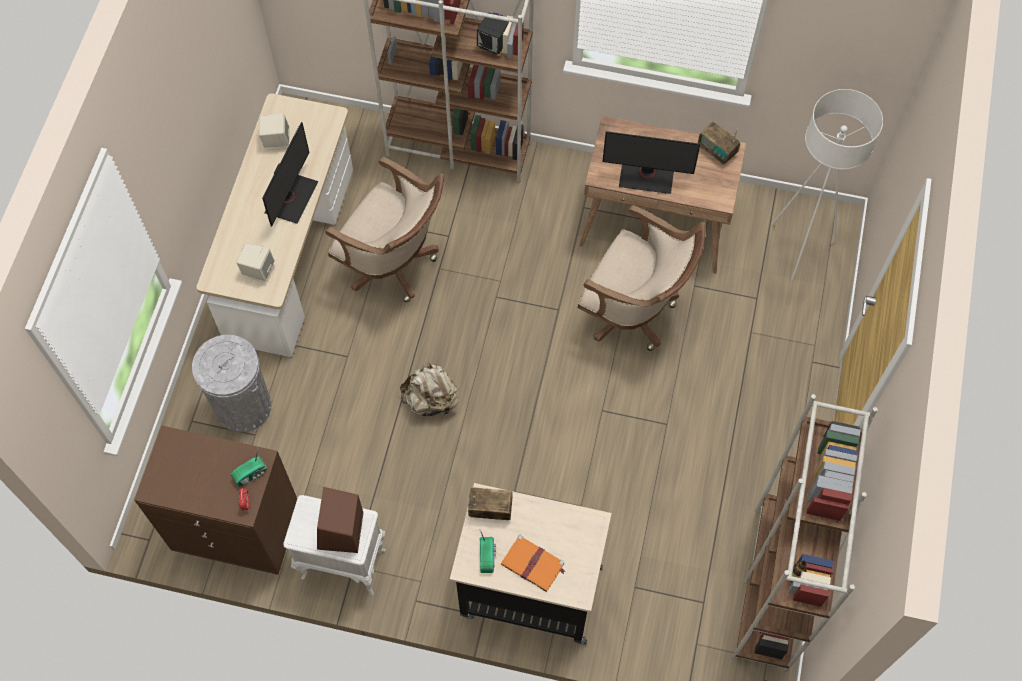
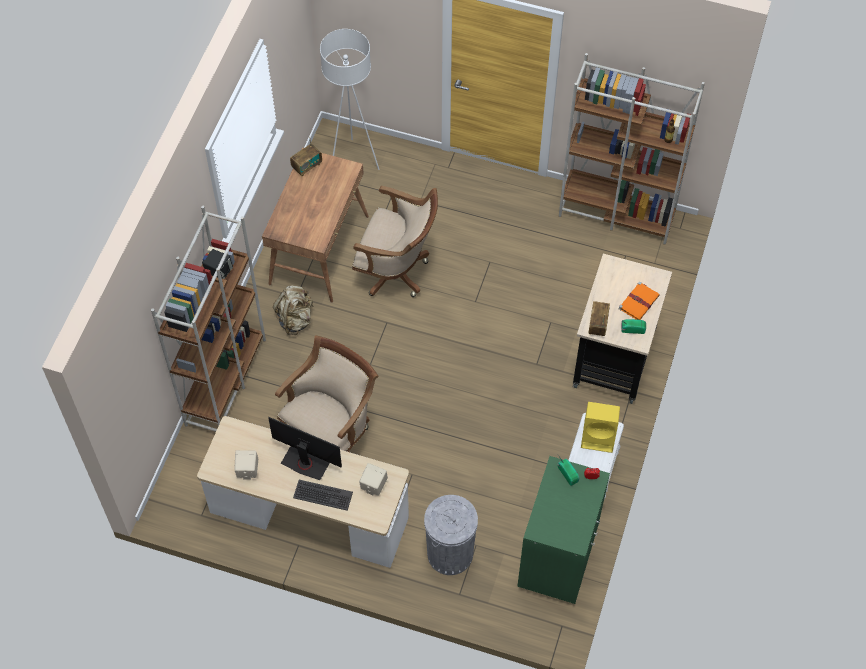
camera: 85 degrees left, 5 degrees down
(236, 531) = (557, 559): brown cabinet -> green cabinet
(245, 219) = (322, 495): none -> keyboard
(340, 532) = (599, 436): brown speaker -> yellow speaker
(431, 400) = (457, 415): beige backpack -> beige backpack (295, 319)
(633, 314) = (396, 273): office chair -> office chair turned 75 degrees clockwise
(646, 175) = (322, 212): monitor -> none

